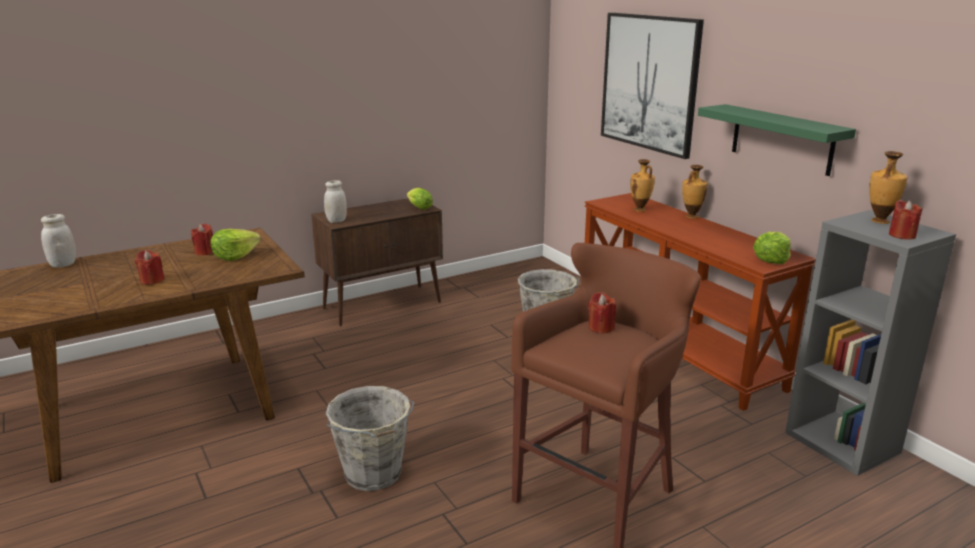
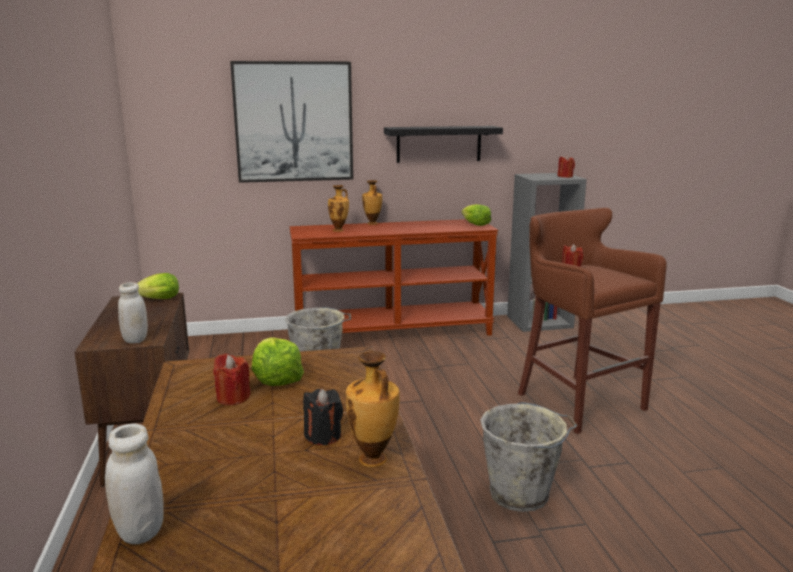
camera: 70 degrees left, 5 degrees down
(152, 280) = (323, 436): red candle -> black candle
(782, 139) = (439, 144): green shelf -> black shelf
(879, 221) = (538, 175): vase -> vase (373, 460)

